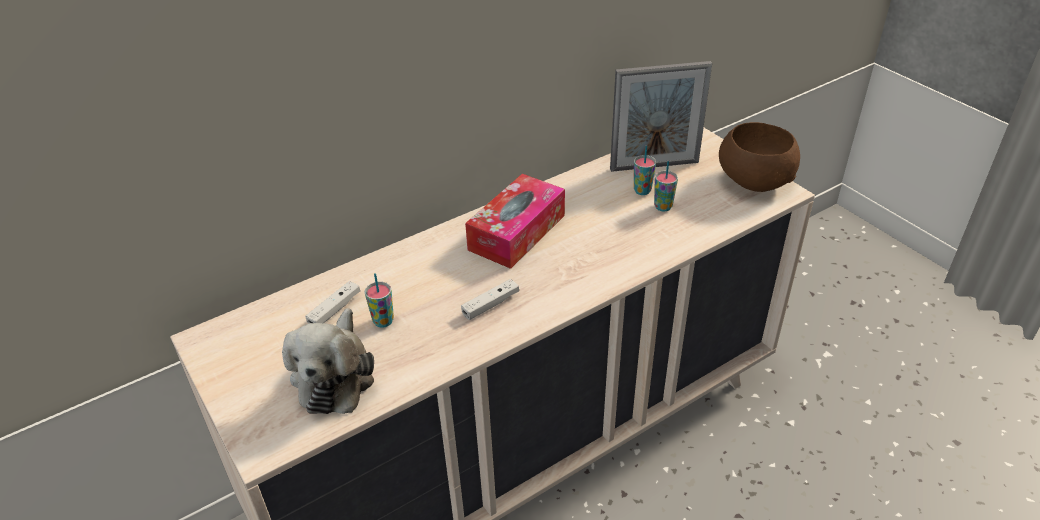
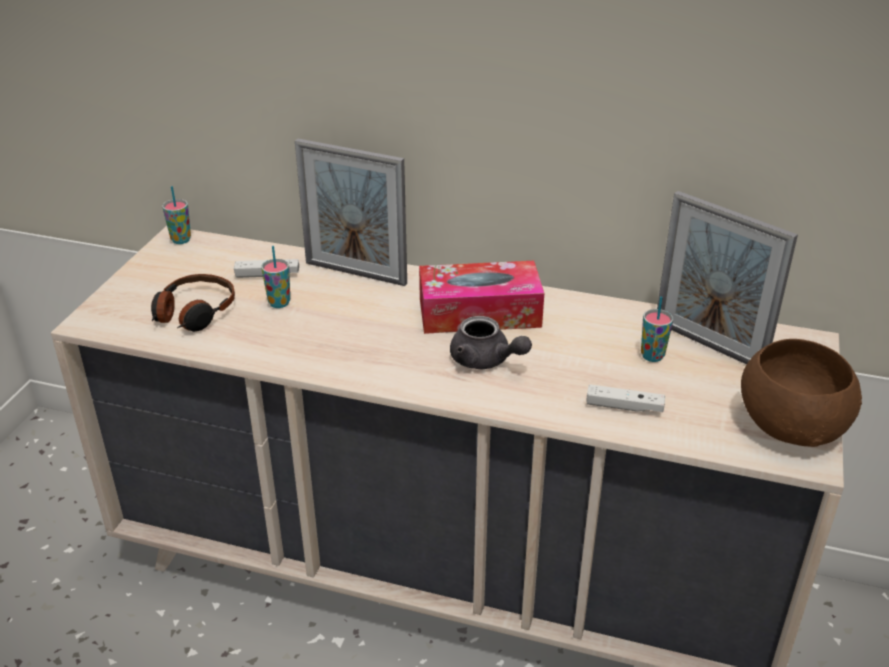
camera: 50 degrees right, 5 degrees down
(335, 376) = (194, 313): plush toy -> headphones
(394, 264) = (355, 273): none -> picture frame
(490, 304) = (361, 346): white game controller -> white game controller (624, 406)
(573, 257) = (485, 361): none -> grey teapot
(663, 207) = (645, 381): cup -> cup (181, 240)

